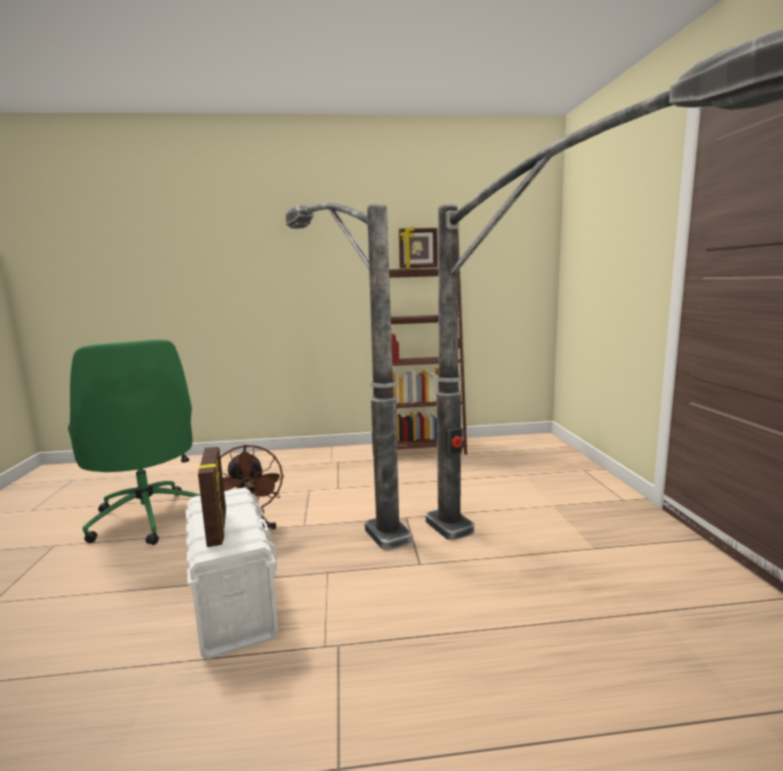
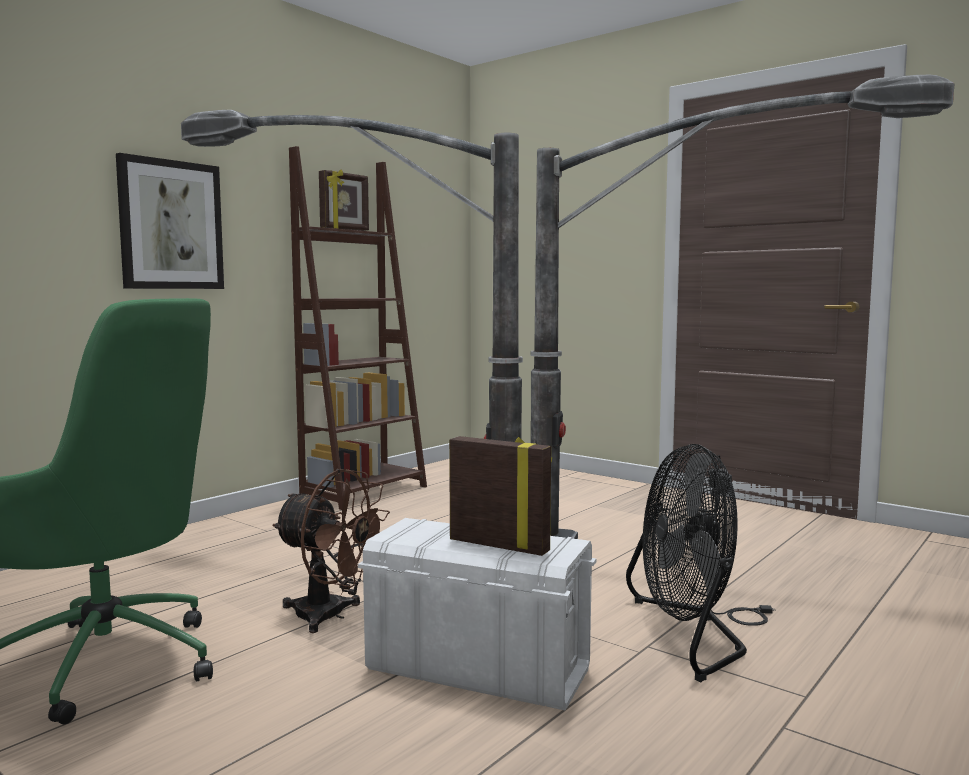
camera: 45 degrees left, 5 degrees down
(297, 276) = (171, 225): none -> picture
(390, 655) = (697, 632): none -> black fan

